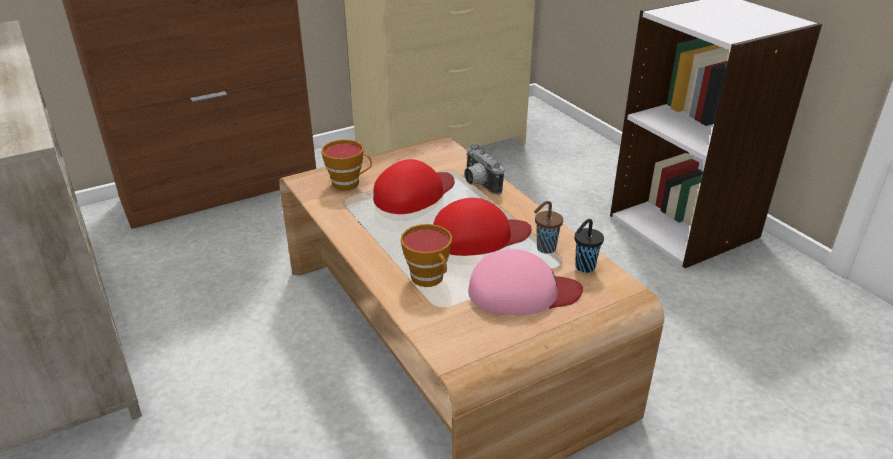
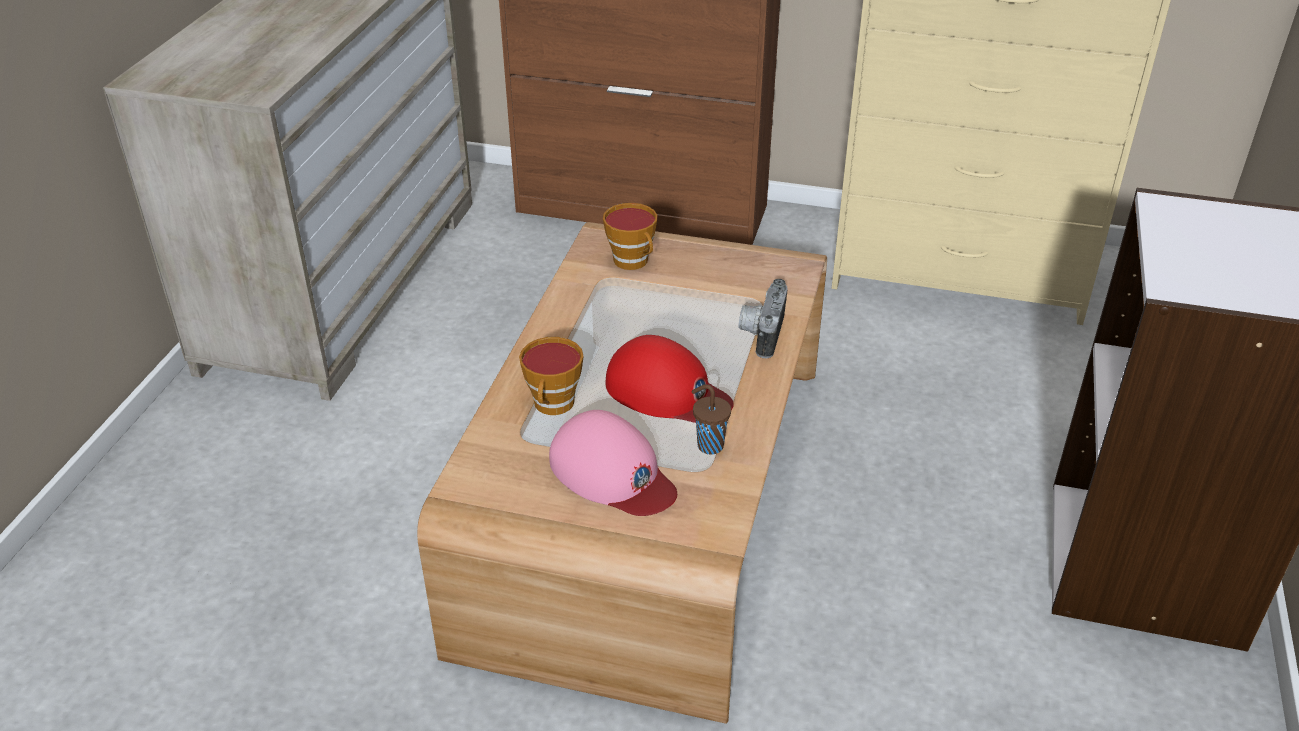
camera: 45 degrees right, 5 degrees up
(414, 193) = (678, 308): red cap -> none
(584, 267) = (713, 490): black cup -> none

